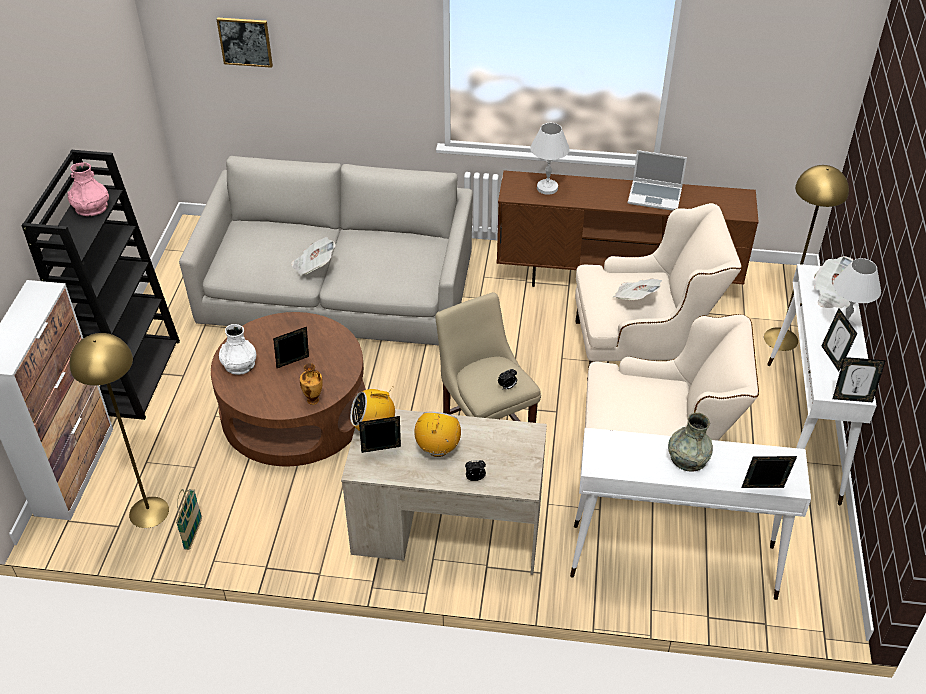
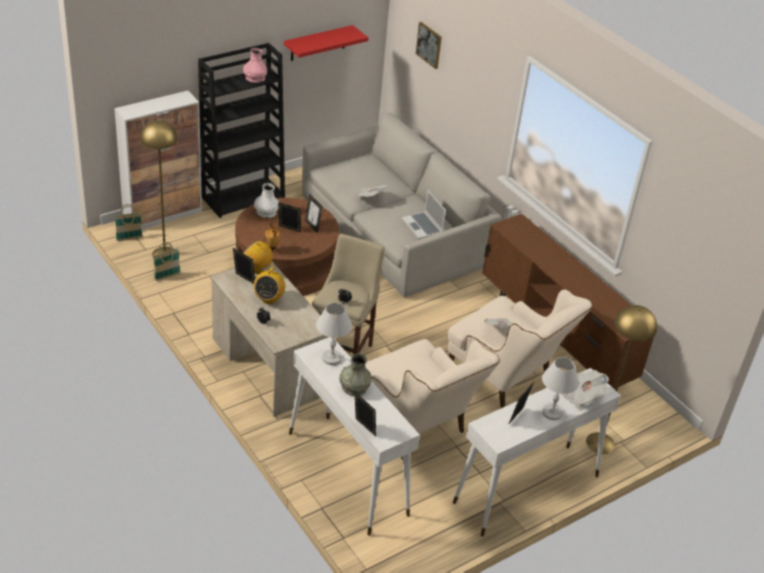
camera: 45 degrees right, 5 degrees down
(77, 531) = (129, 238): none -> basket
(106, 118) = (318, 43): none -> red shelf
(438, 448) = (269, 299): radio -> radio turned 135 degrees clockwise
(547, 188) = (529, 238): white table lamp -> white table lamp (332, 358)
(655, 196) = (585, 285): laptop -> laptop (422, 226)
(852, 398) = (490, 440): picture frame -> picture frame (312, 226)

